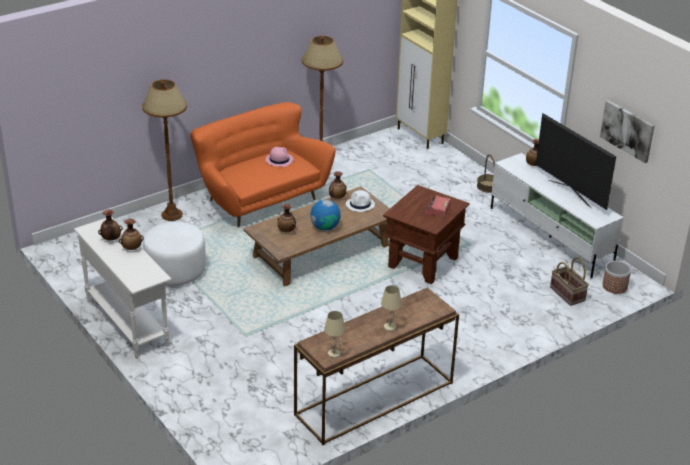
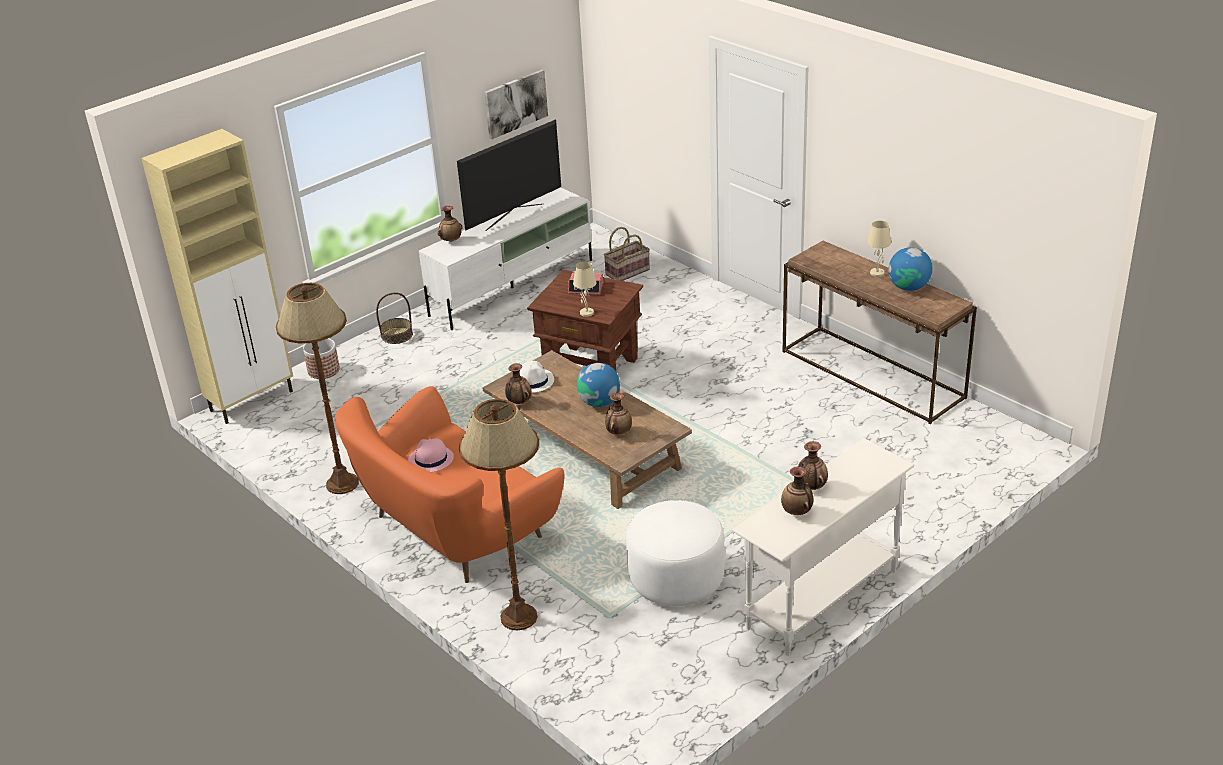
camera: 95 degrees left, 0 degrees up
(334, 353) = (944, 299): beige table lamp -> beige table lamp (586, 312)
(361, 339) = (909, 287): none -> globe
(615, 286) = (603, 246): planter -> planter (324, 370)

